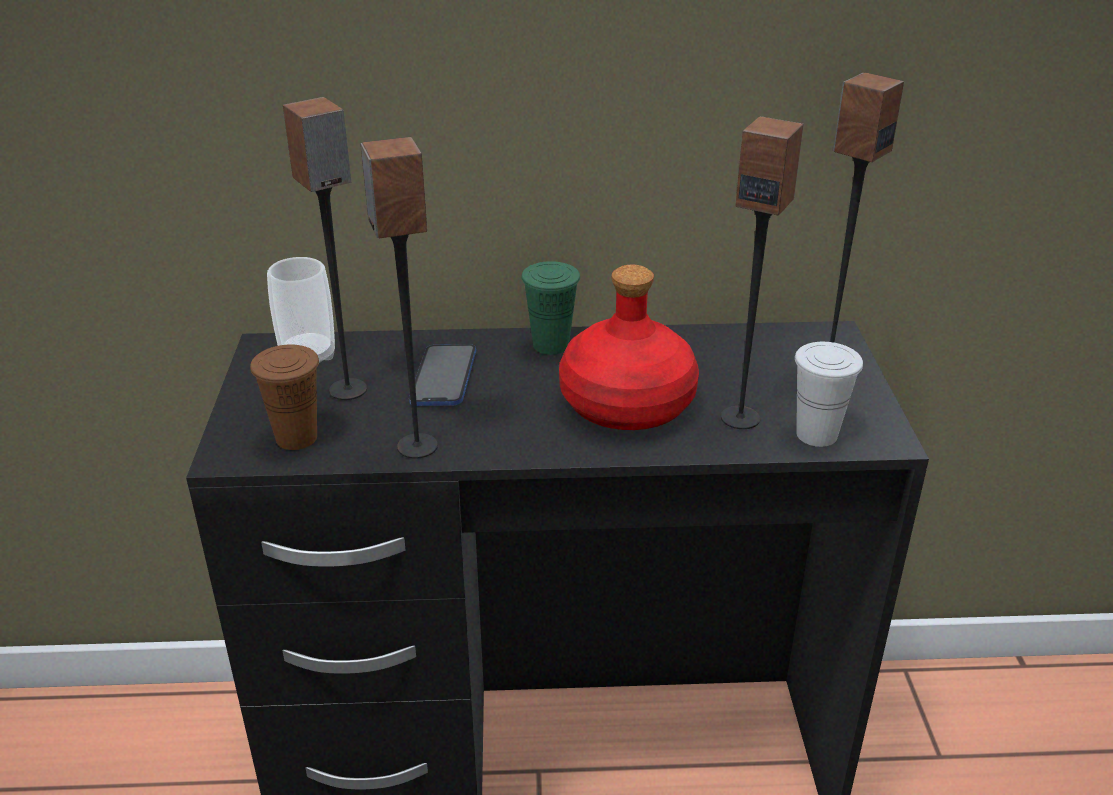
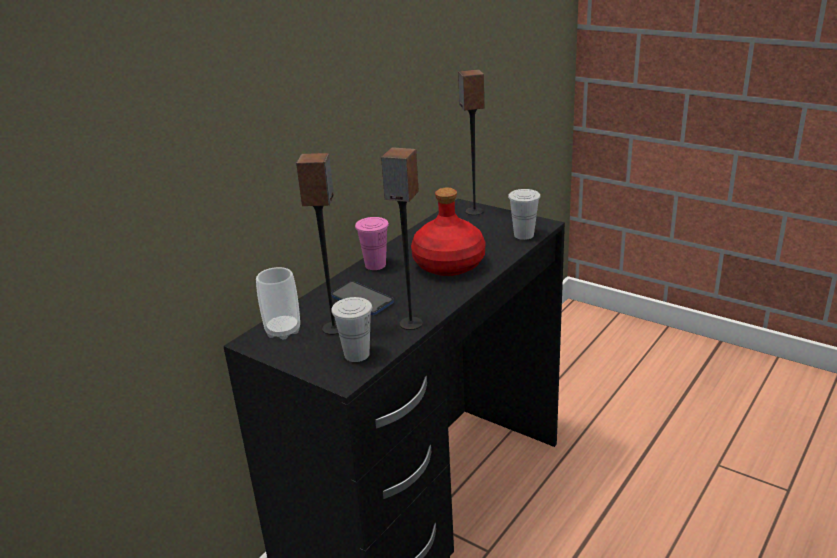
camera: 50 degrees left, 5 degrees down
(296, 438) = (357, 354): brown cup -> white cup
(551, 345) = (375, 265): green cup -> pink cup
(740, 417) = (492, 245): speaker -> none

